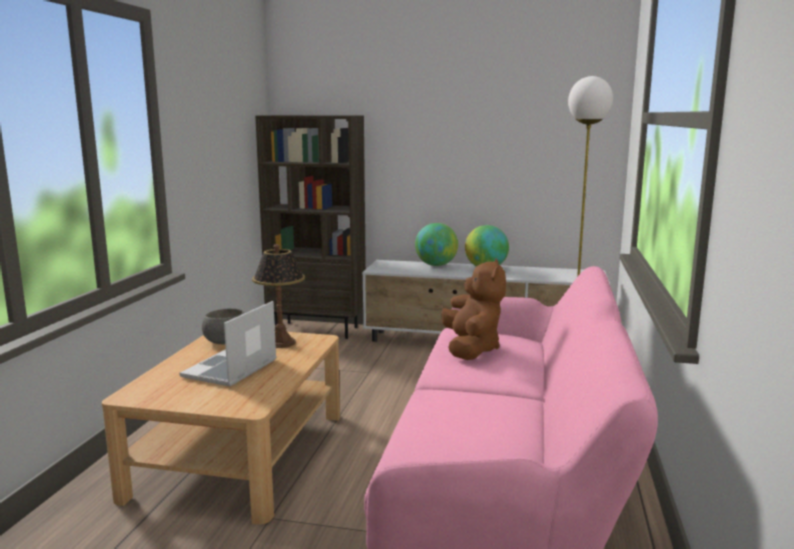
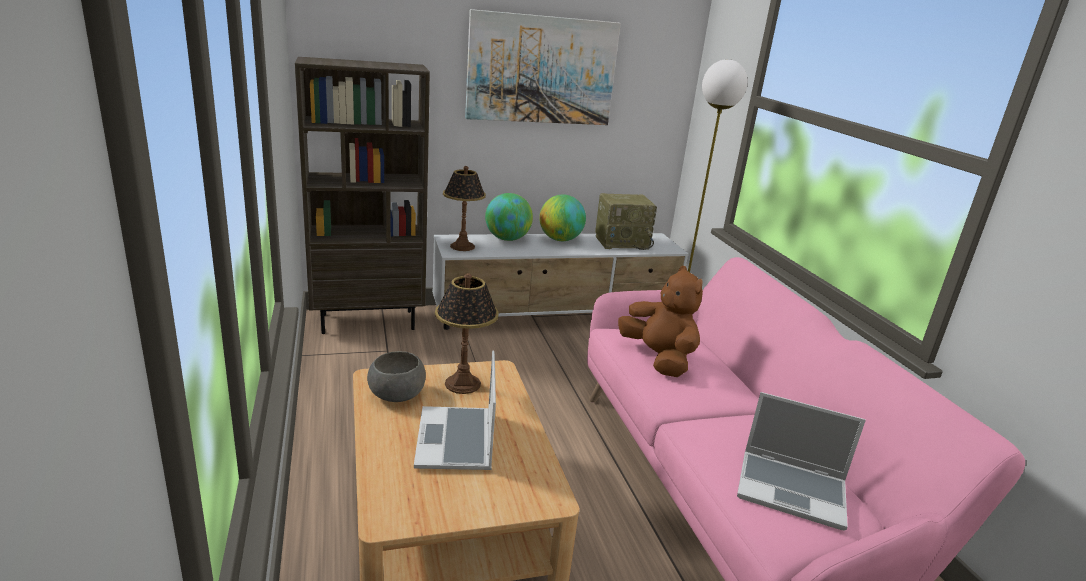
camera: 30 degrees left, 10 degrees up
(389, 267) = (462, 246): none -> table lamp
(467, 114) = (542, 70): none -> picture
(468, 442) = (792, 490): none -> laptop
(548, 273) = (622, 242): none -> radio

